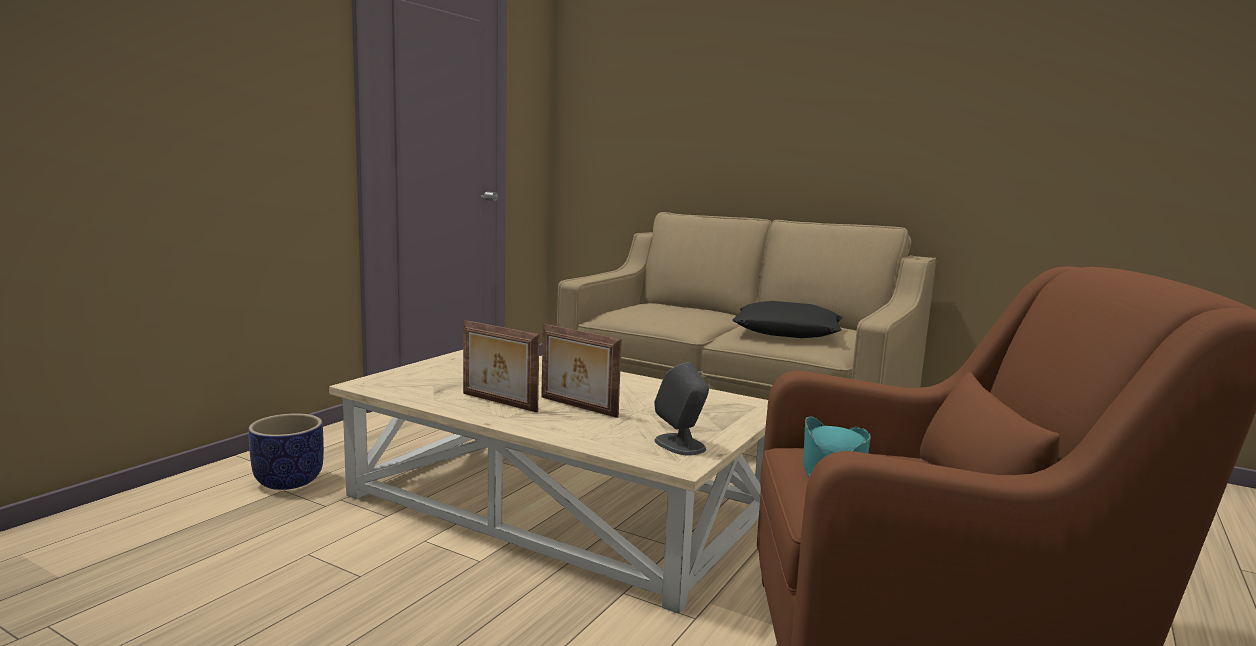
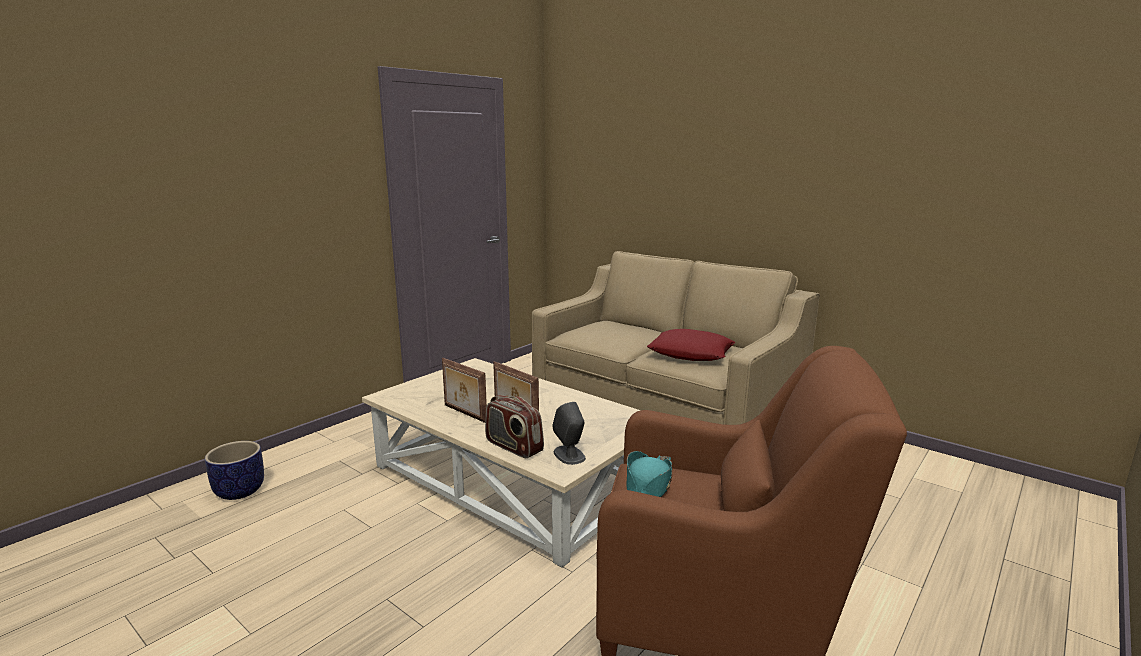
camera: 10 degrees right, 5 degrees up
(289, 481) = (344, 453): planter -> planter (240, 491)
(593, 438) = (513, 447): none -> radio
(787, 331) = (691, 353): black pillow -> red pillow

